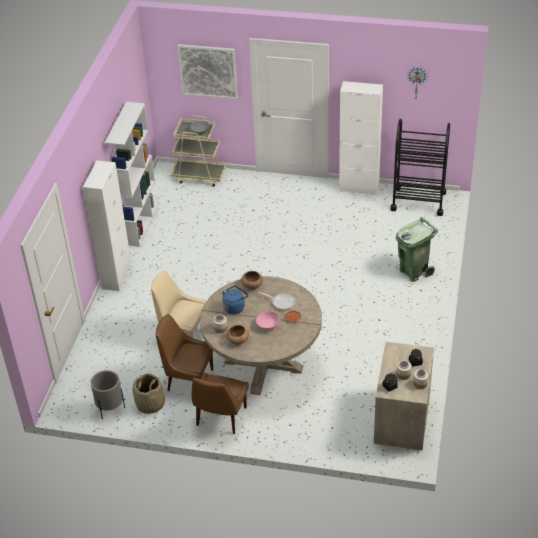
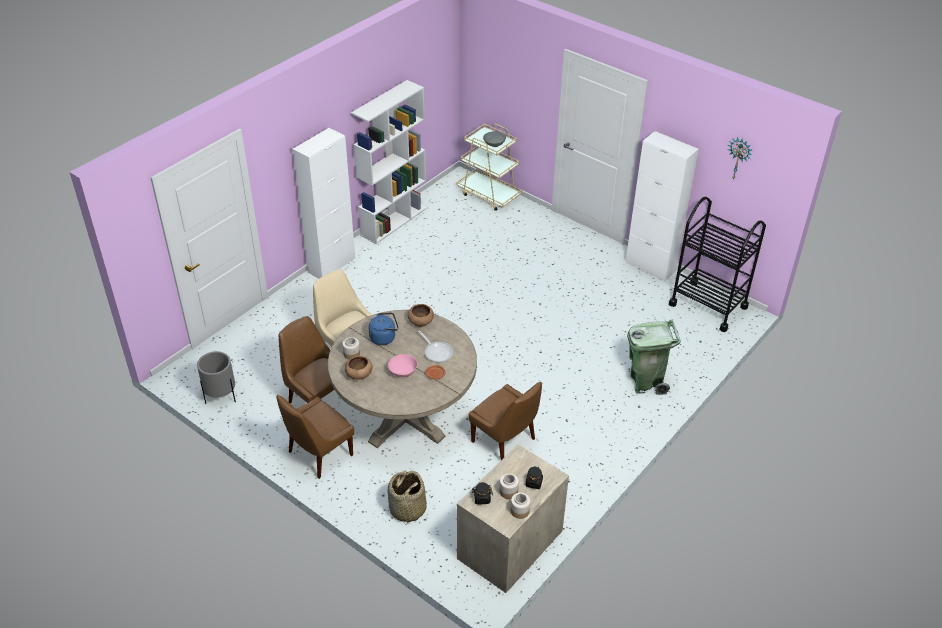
camera: 25 degrees right, 0 degrees up
(150, 404) = (261, 409): basket -> basket (407, 509)
(208, 71) = (518, 76): picture -> none
(347, 352) = (505, 441): none -> brown chair

